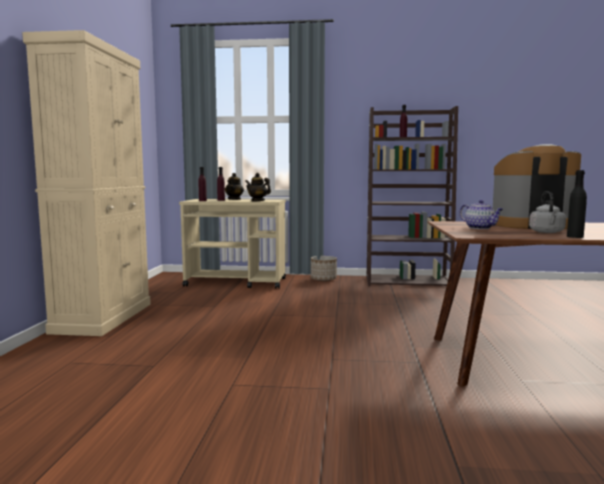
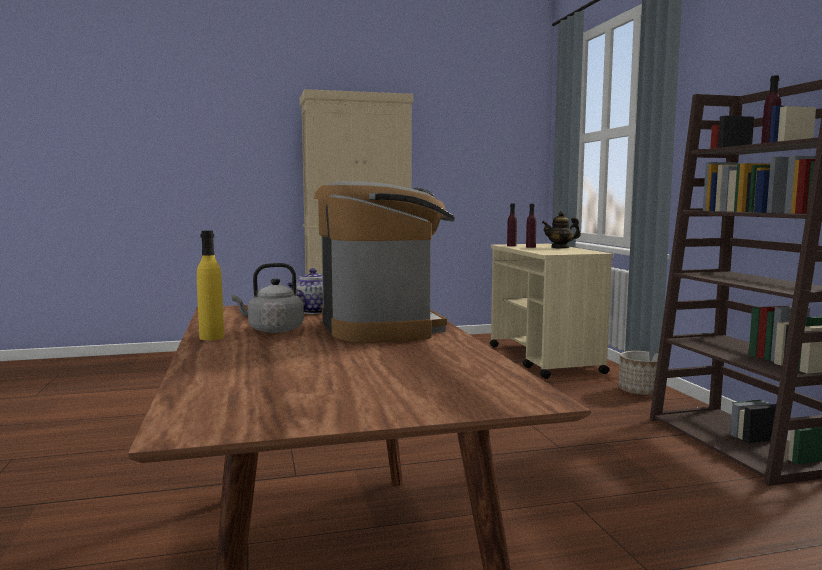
camera: 70 degrees right, 0 degrees up
(257, 201) = (547, 251): teapot -> none
(575, 237) = (211, 337): black bottle -> yellow bottle

